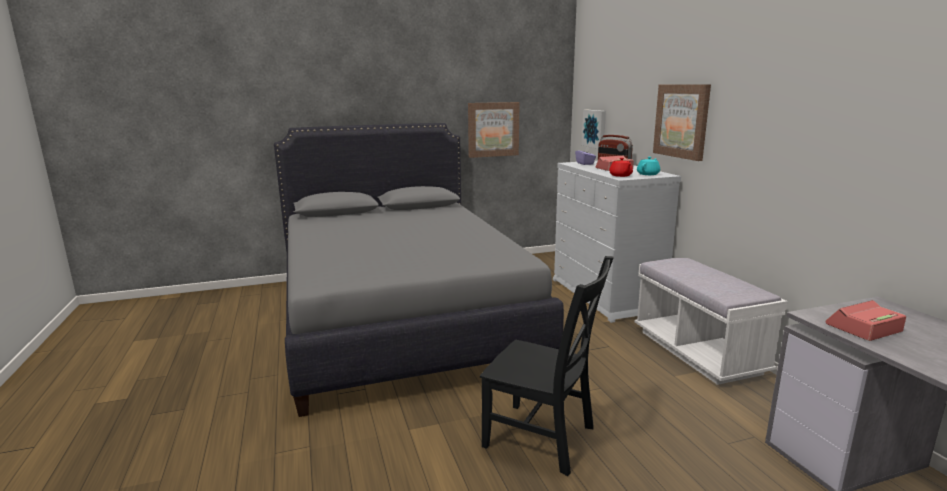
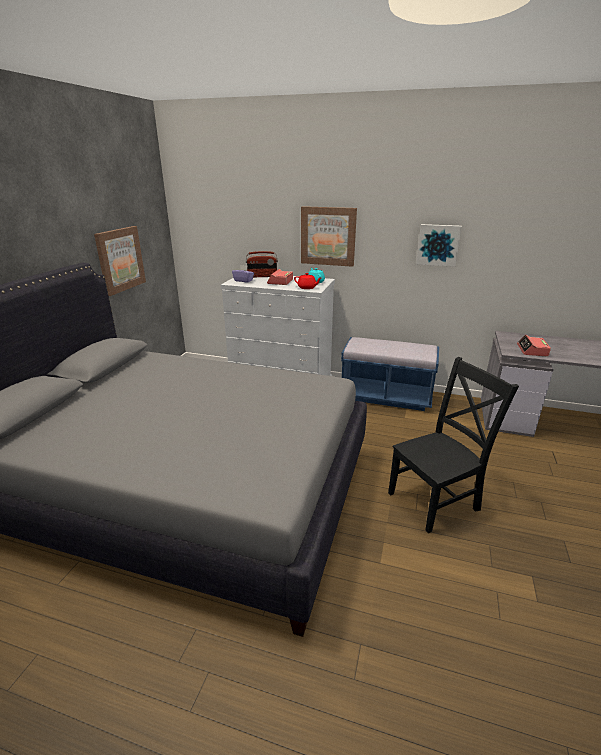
camera: 55 degrees left, 10 degrees up
(595, 128) = (213, 245): picture -> picture (438, 245)
(698, 352) = (386, 396): white bench -> blue bench

